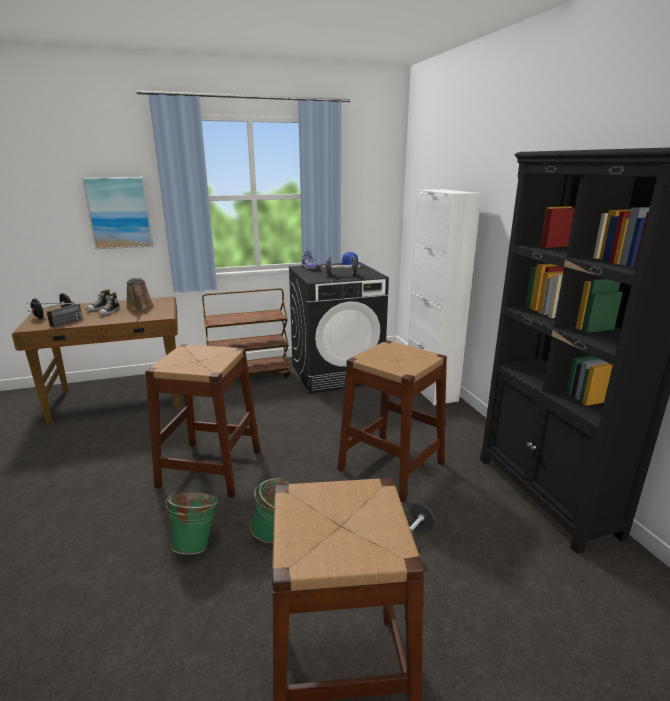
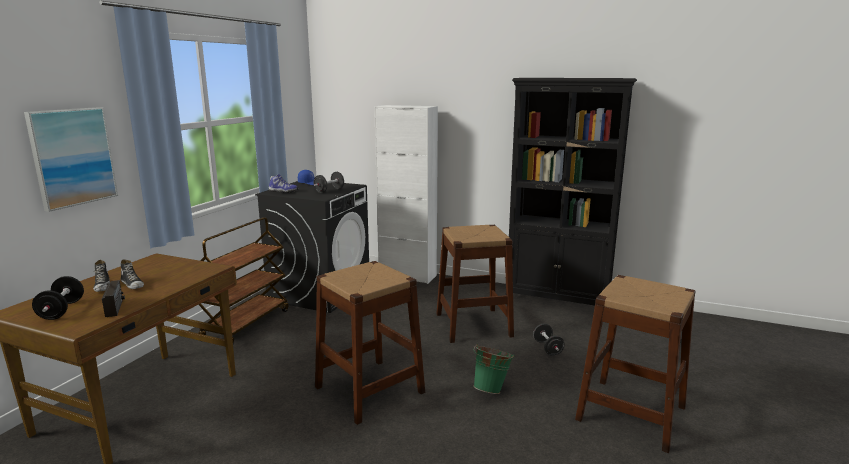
camera: 50 degrees left, 5 degrees down
(139, 308) = (158, 271): brown watering can -> none
(197, 542) = (460, 424): green bucket -> none

